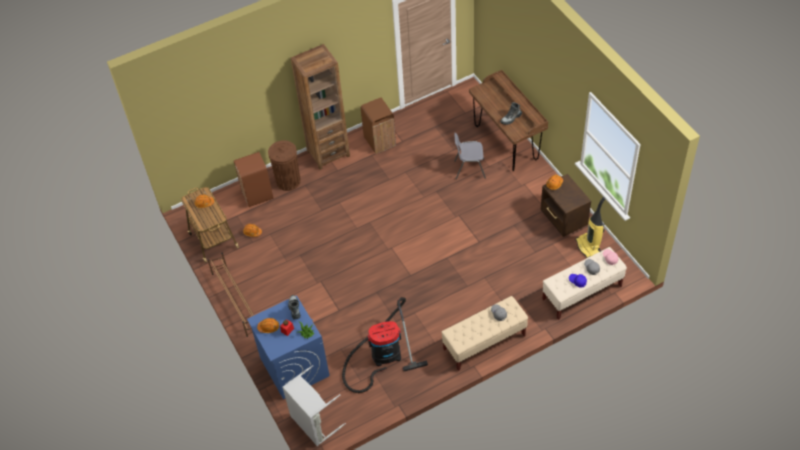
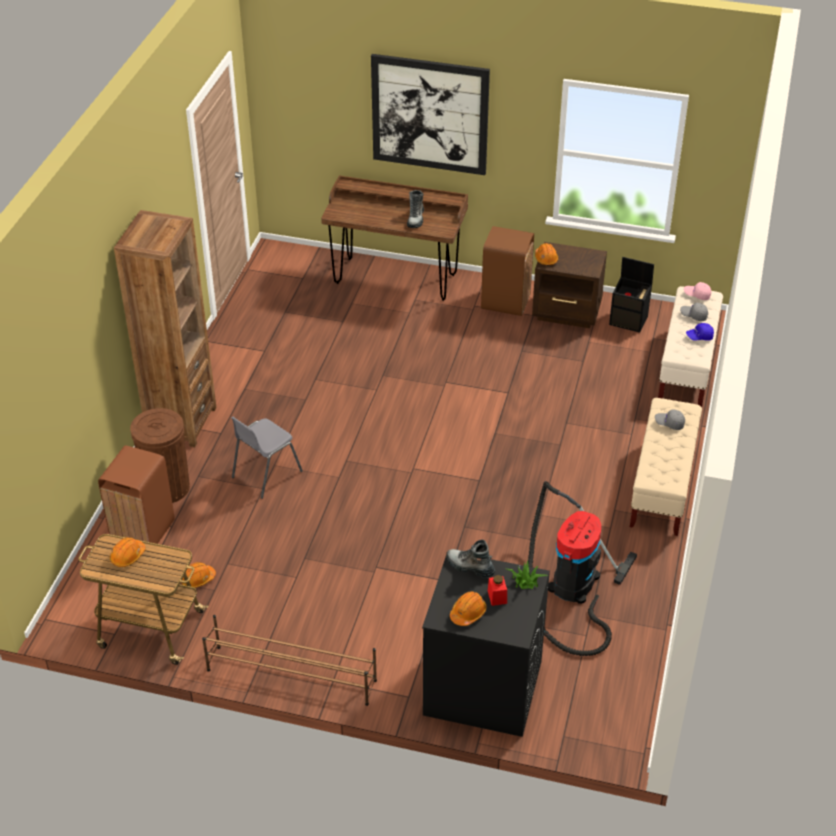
camera: 50 degrees left, 10 degrees down
(294, 366) = (482, 688): blue washing machine -> black washing machine
(313, 423) = (600, 731): grey laundry basket -> none
(380, 141) = (235, 368): brown trash can -> brown trash can (505, 302)
(469, 169) = (390, 329): grey chair -> grey chair (265, 474)
(537, 66) = (430, 114): none -> picture
(588, 247) = (629, 320): vacuum cleaner -> black storage box

